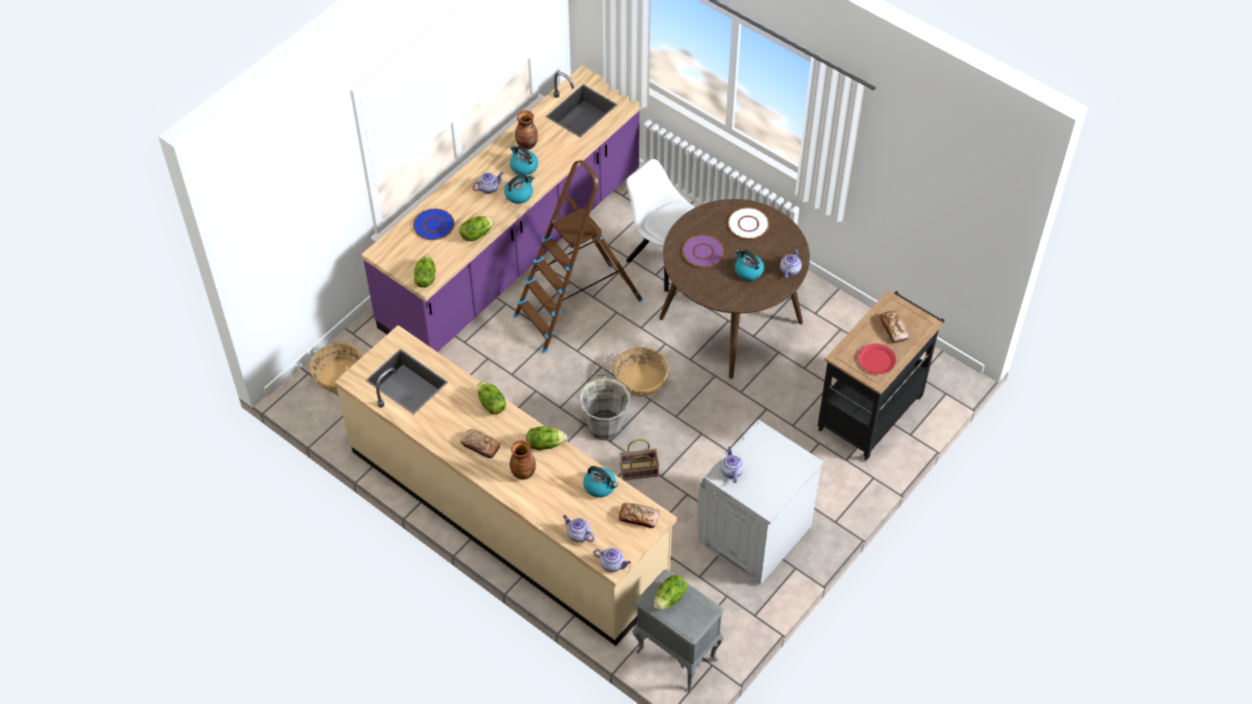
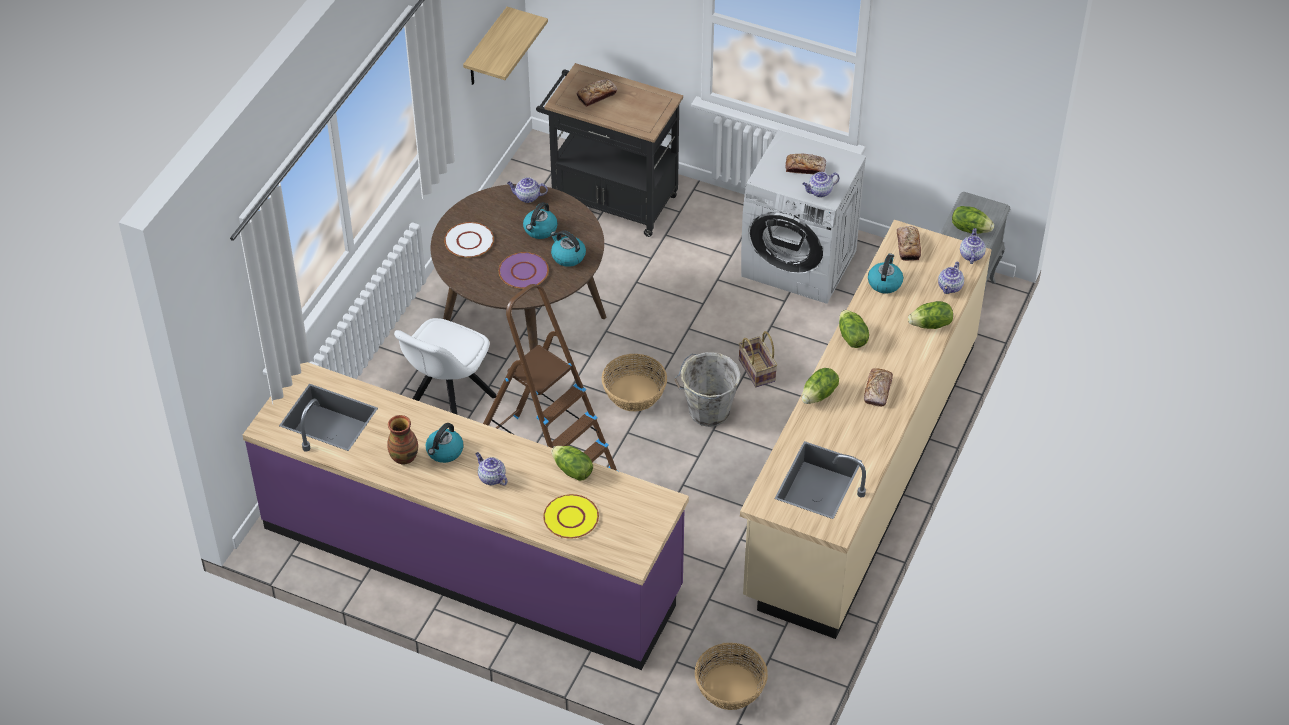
camera: 105 degrees left, 5 degrees down
(425, 278) = (659, 503): lettuce -> lettuce (931, 325)
(433, 225) = (570, 518): blue plate -> yellow plate
(519, 194) = (493, 445): kettle -> kettle (567, 256)
(523, 472) = (895, 347): vase -> none
(766, 469) = (805, 167): none -> bread
(877, 360) = (642, 102): red plate -> none
(936, 233) = (486, 49): none -> shelf

